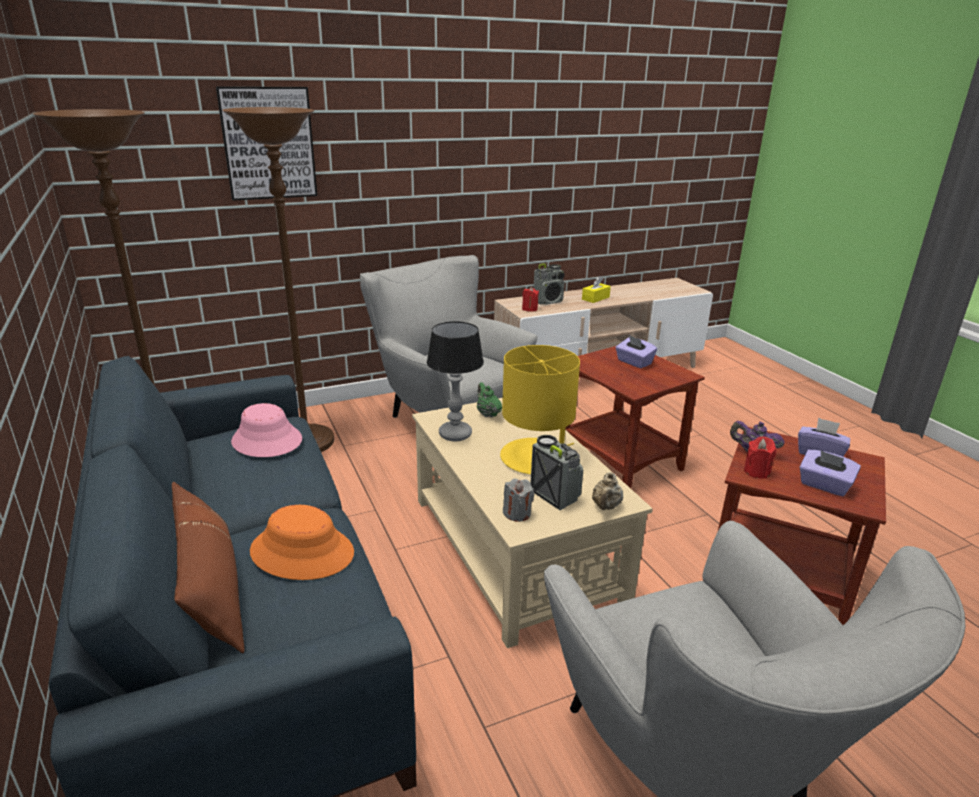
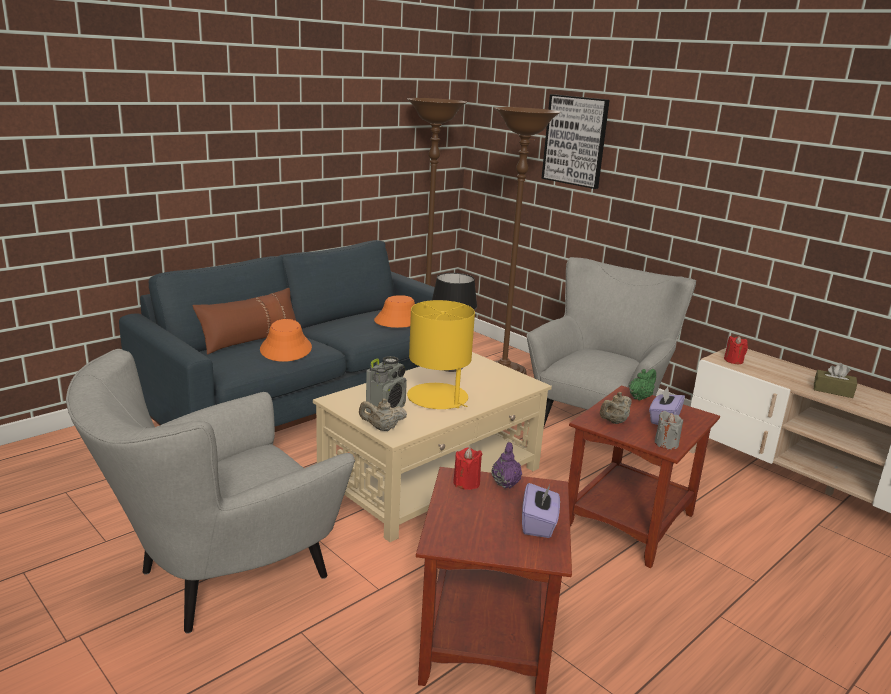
camera: 70 degrees right, 5 degrees down
(266, 441) = (398, 321): pink hat -> orange hat
(488, 414) = (495, 375): green teapot -> green teapot (640, 397)
(517, 513) = (353, 397): grey candle -> grey candle (666, 444)
(548, 301) = (773, 367): radio -> none
(595, 298) = (833, 390): yellow tissue box -> brown tissue box
(636, 381) = (614, 422): none -> beige teapot
(824, 485) = (465, 520): purple tissue box -> none

